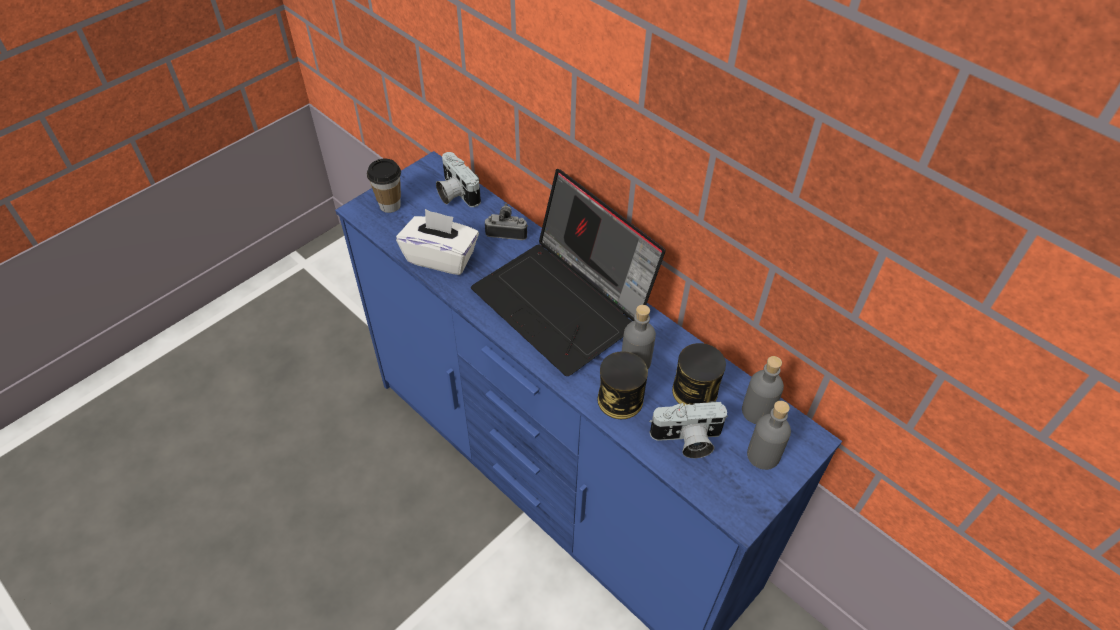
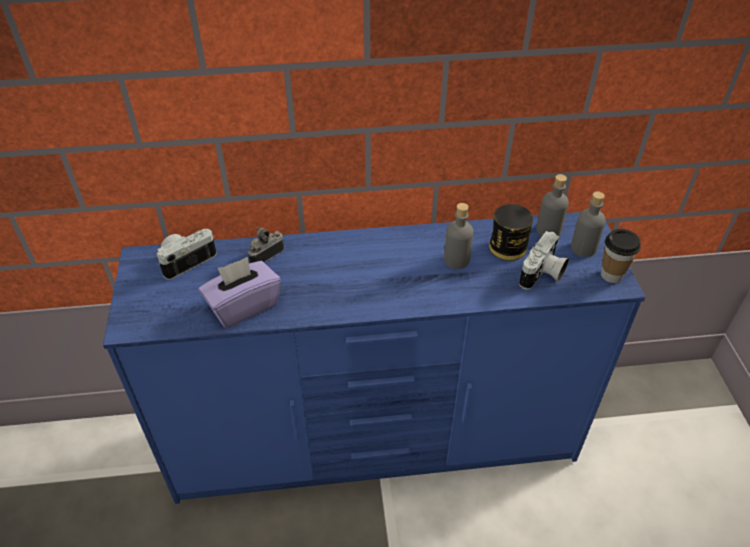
camera: 50 degrees left, 5 degrees down
(390, 205) = (147, 306): cup -> cup (611, 275)
(441, 257) = (243, 306): white tissue box -> purple tissue box
(455, 193) = (186, 260): camera -> camera turned 135 degrees clockwise
(565, 303) = (368, 264): laptop -> none
(620, 399) = (481, 286): can -> none

